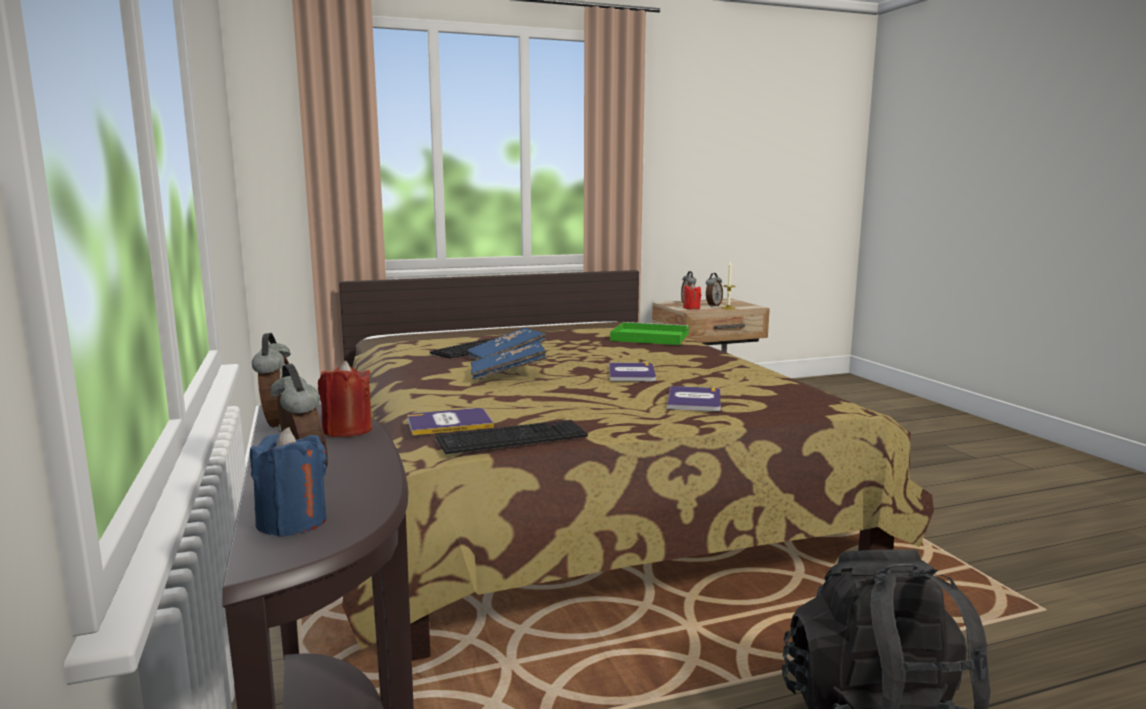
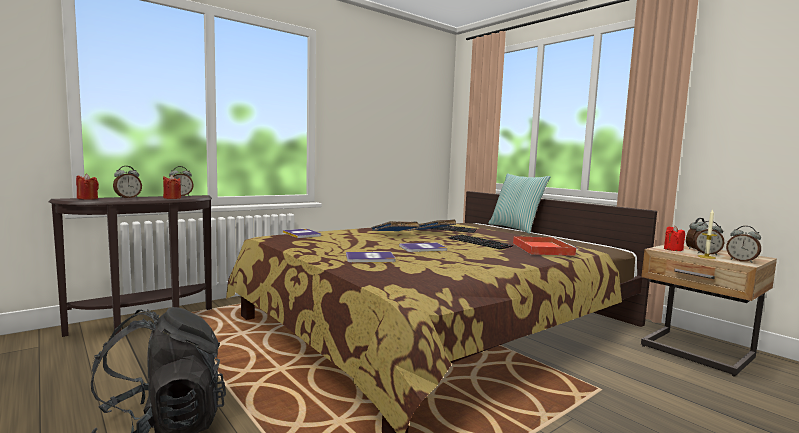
camera: 70 degrees right, 5 degrees down
(292, 522) = (87, 198): blue candle -> red candle
(462, 328) = (515, 228): none -> pillow
(513, 437) = (283, 240): keyboard -> keyboard (480, 242)
(648, 337) = (541, 248): green tray -> red tray
(744, 305) = (741, 261): none -> alarm clock

